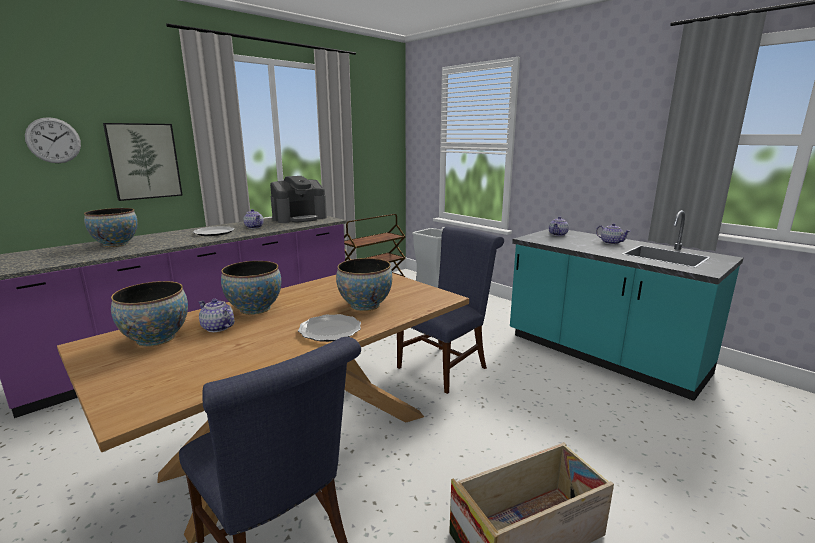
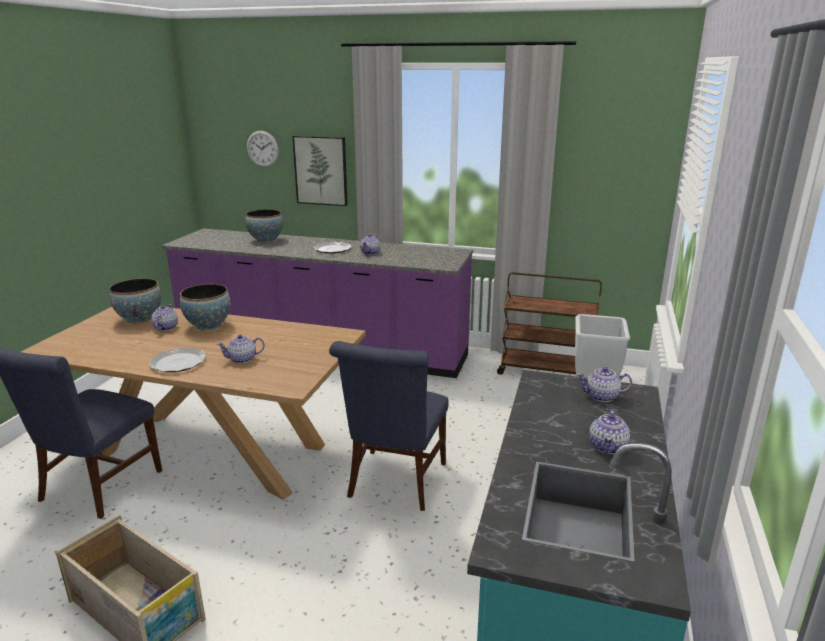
camera: 60 degrees right, 5 degrees up
(300, 218) = (434, 254): coffee machine -> none
(365, 305) = (243, 359): bowl -> teapot
(446, 366) = (395, 483): blue chair -> blue chair turned 90 degrees clockwise

